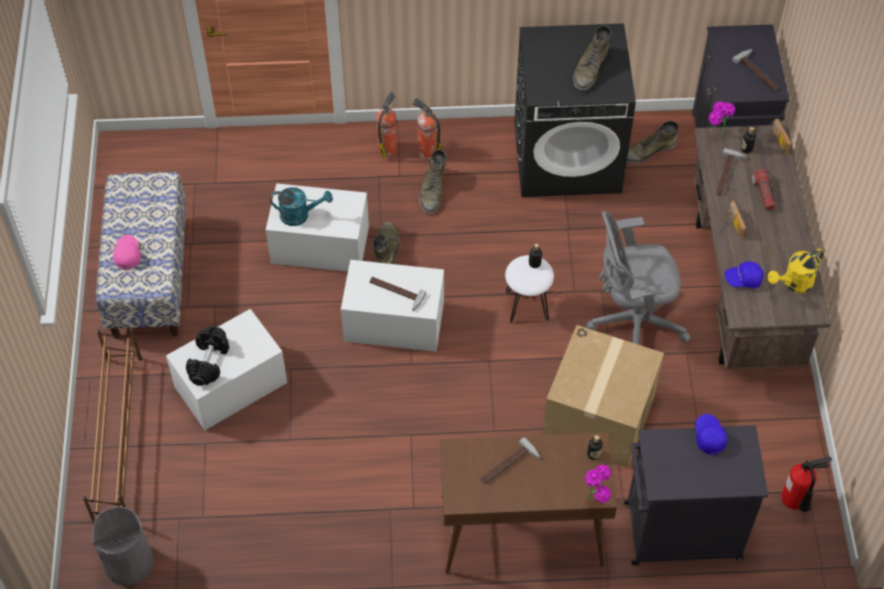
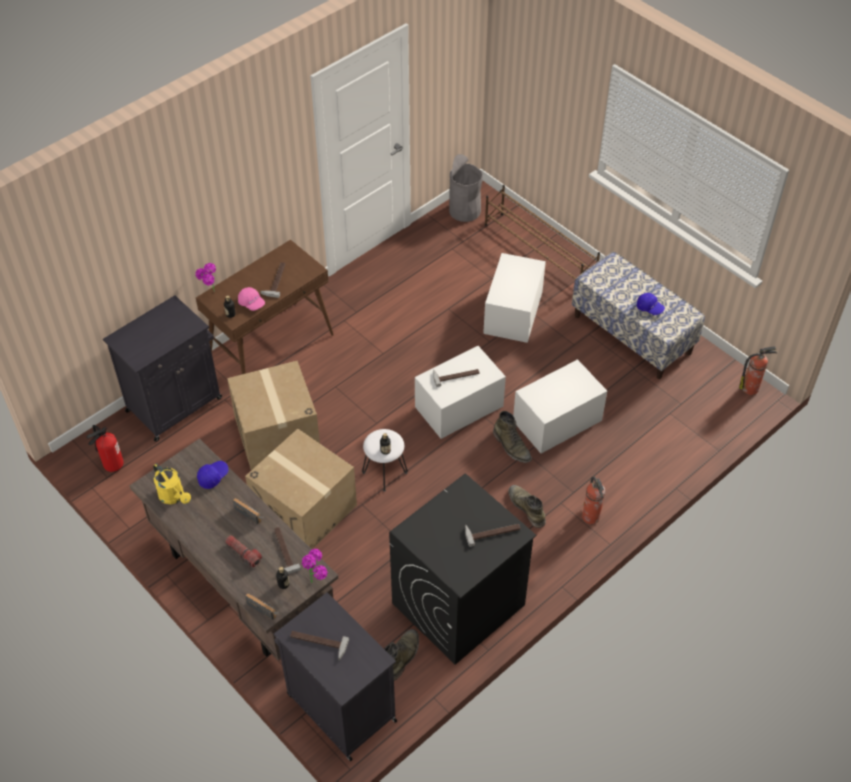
camera: 140 degrees right, 5 degrees down
(127, 255) = (629, 282): pink cap -> pink cap (252, 303)
(209, 362) = (517, 272): black dumbbell -> none
(300, 215) = (567, 381): turquoise watering can -> none
(426, 152) = (562, 534): fire extinguisher -> fire extinguisher (751, 388)
(551, 50) = (492, 531): none -> hammer
(590, 69) = (448, 534): green boot -> none
(631, 321) = (305, 509): grey office chair -> cardboard box
(709, 437) = (161, 347): blue cap -> blue cap (649, 308)
(793, 284) = (174, 497): yellow watering can -> yellow watering can turned 120 degrees clockwise

